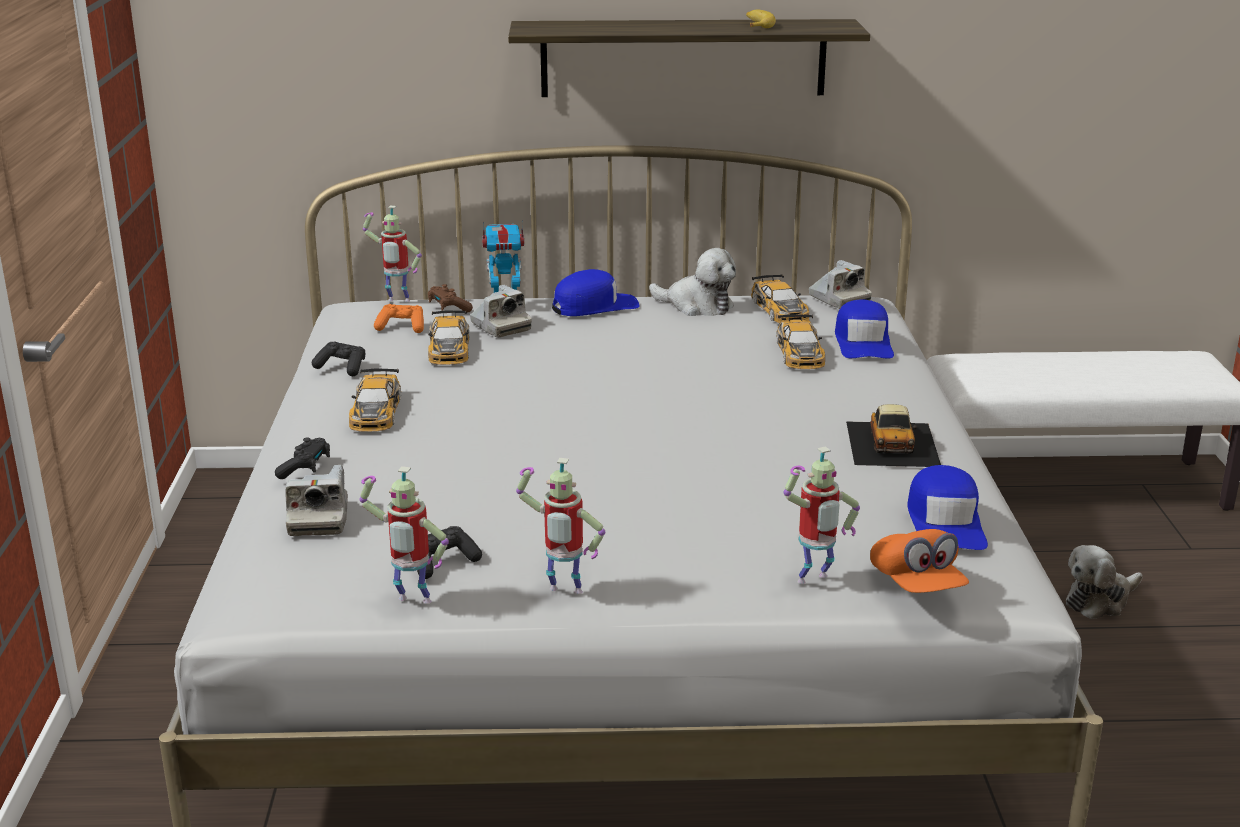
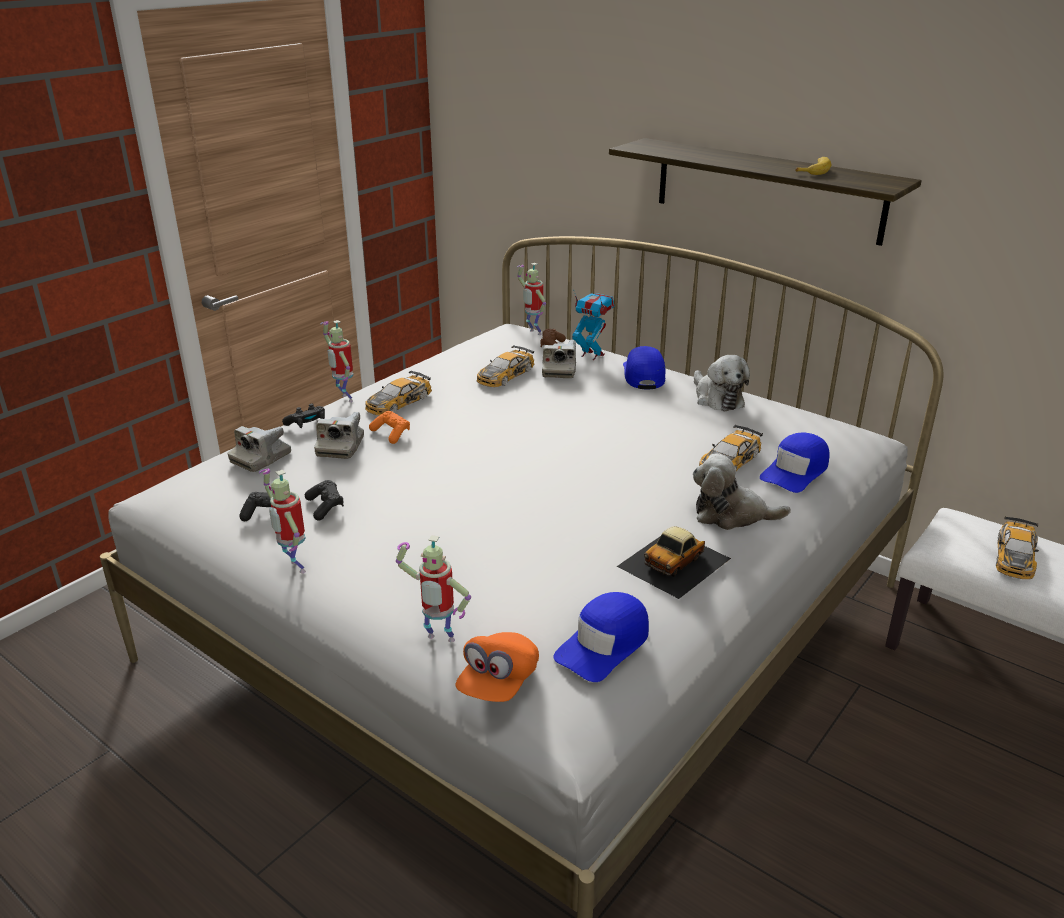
camera: 40 degrees right, 5 degrees up
(342, 368) = (429, 366): black game controller -> black game controller (325, 507)
(402, 327) = (503, 351): orange game controller -> orange game controller (391, 434)
(411, 602) = (219, 532): toy robot -> toy robot (344, 399)
(595, 306) = (643, 375): blue cap -> blue cap turned 105 degrees counterclockwise
(780, 310) = (772, 422): toy car -> toy car (1015, 556)
(839, 300) = (837, 429): camera -> camera (340, 446)
(1099, 600) = (932, 788): plush toy -> plush toy (731, 515)

